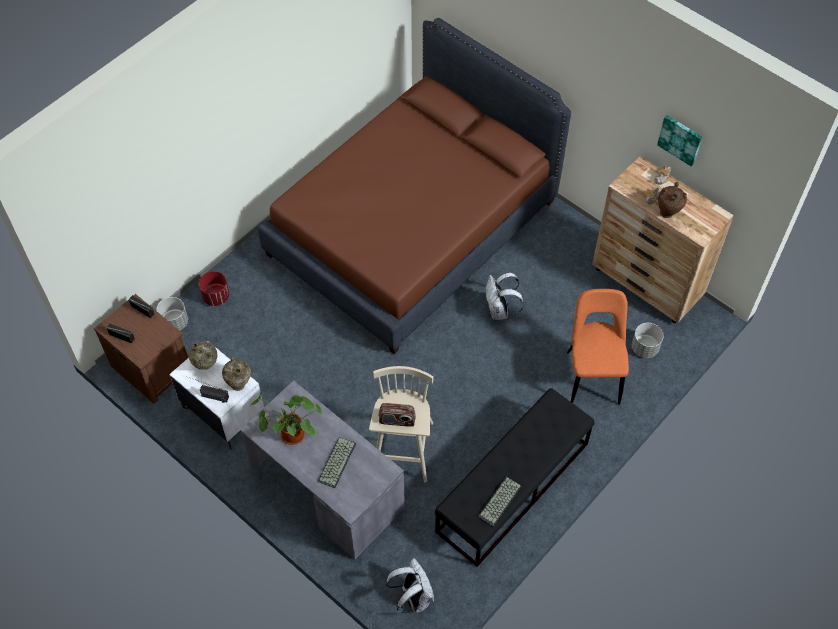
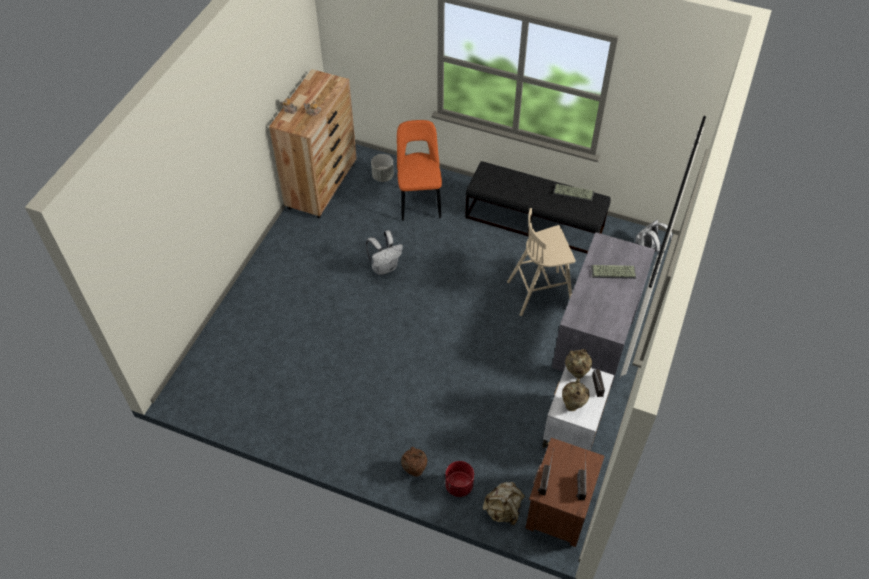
camera: 110 degrees left, 5 degrees down
(174, 322) = (503, 510): grey planter -> beige backpack
(290, 436) = (610, 308): potted plant -> none
(397, 420) = (558, 246): radio -> none
(413, 228) = (319, 351): brown bed -> none
(592, 374) = (419, 200): orange chair -> orange chair turned 105 degrees clockwise
(668, 212) = (322, 101): brown vase -> brown vase (414, 470)
(680, 139) = (276, 72): picture -> none

